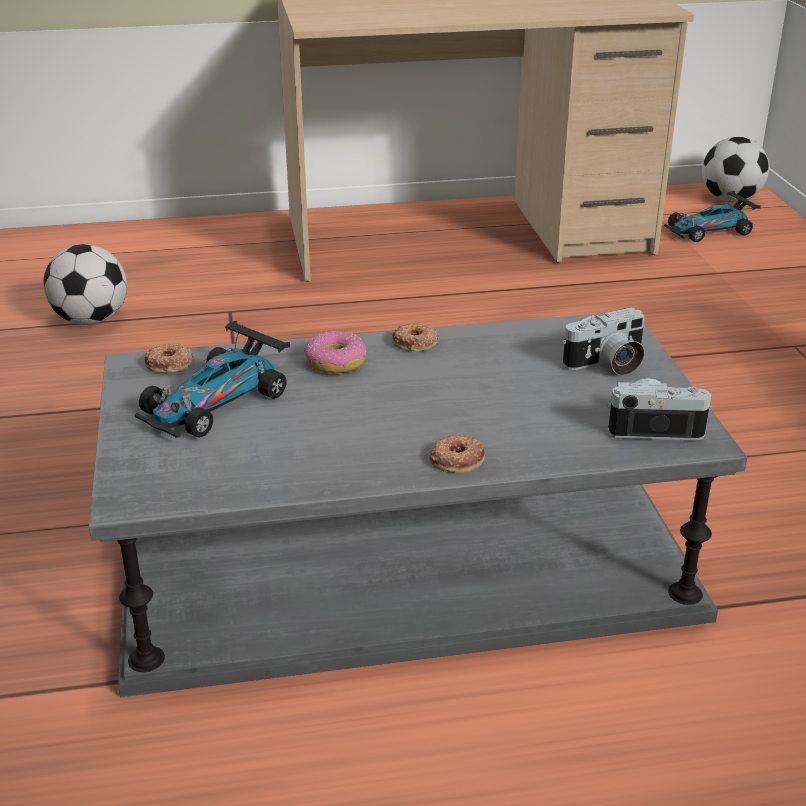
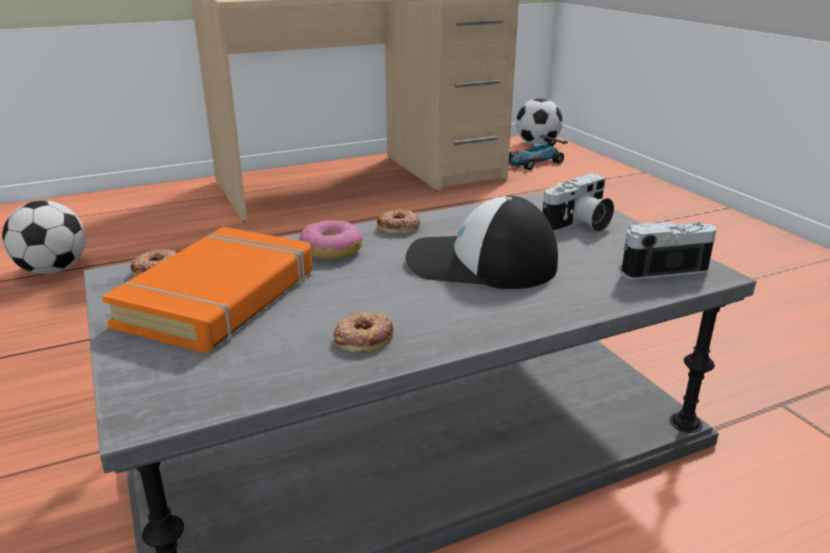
camera: 15 degrees left, 5 degrees down
(215, 402) = (220, 298): toy car -> orange book
(456, 459) = (499, 318): donut -> donut (363, 338)
(473, 397) = (480, 263): none -> cap

